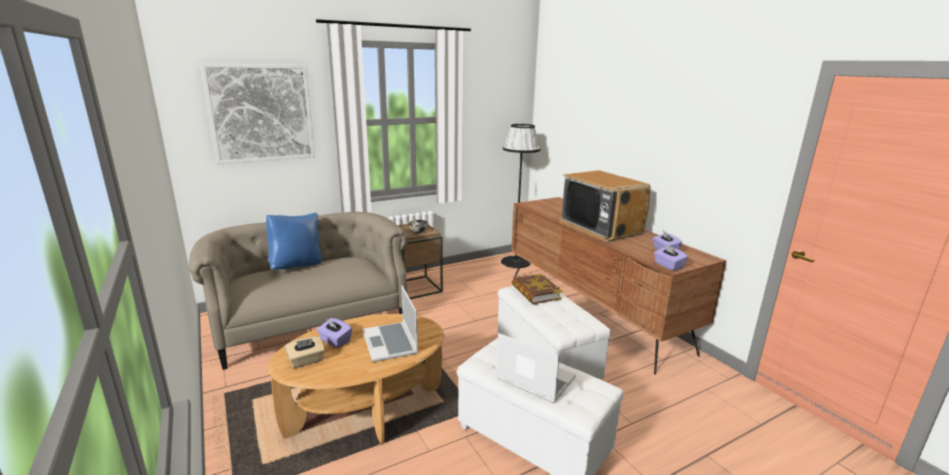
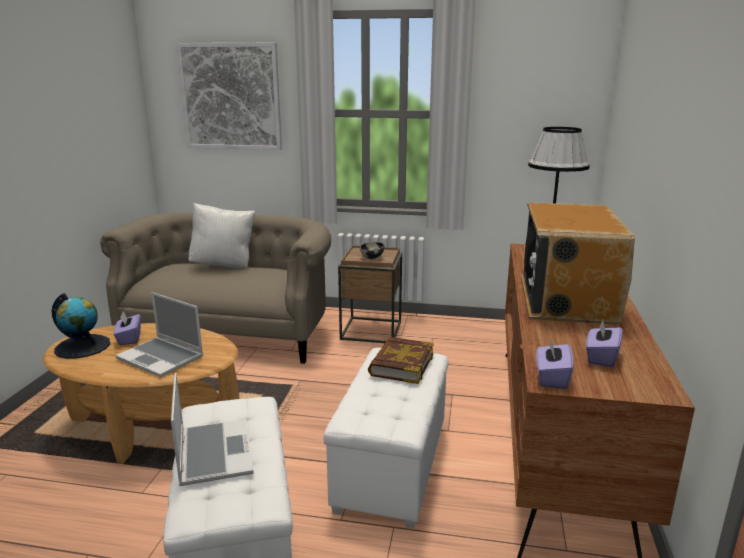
camera: 40 degrees right, 0 degrees up
(297, 266) = (224, 265): blue pillow -> white pillow
(306, 361) = (83, 346): beige tissue box -> globe
(391, 343) = (162, 358): laptop -> laptop turned 75 degrees counterclockwise

